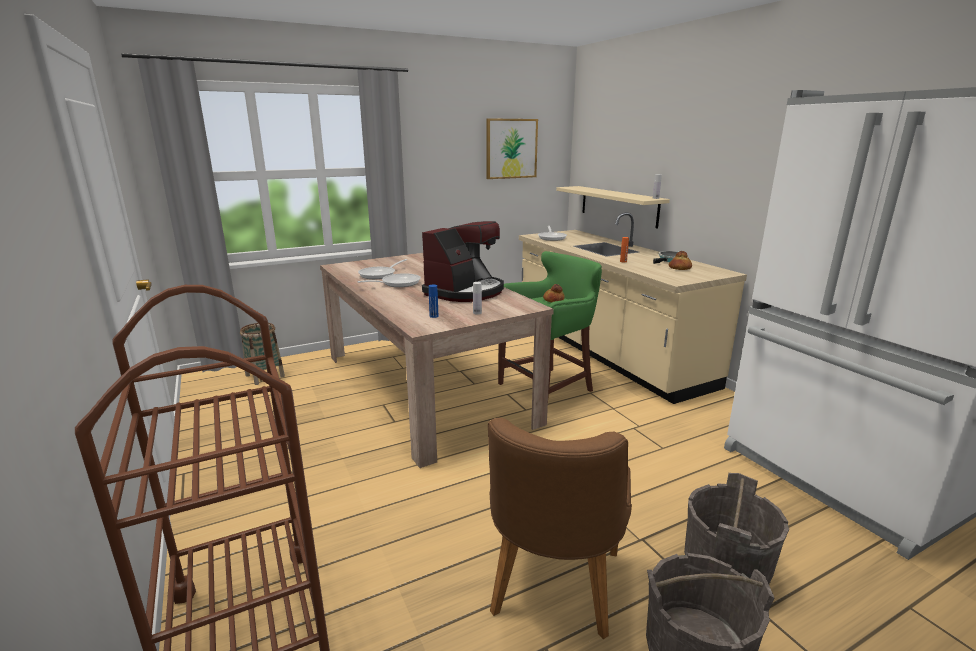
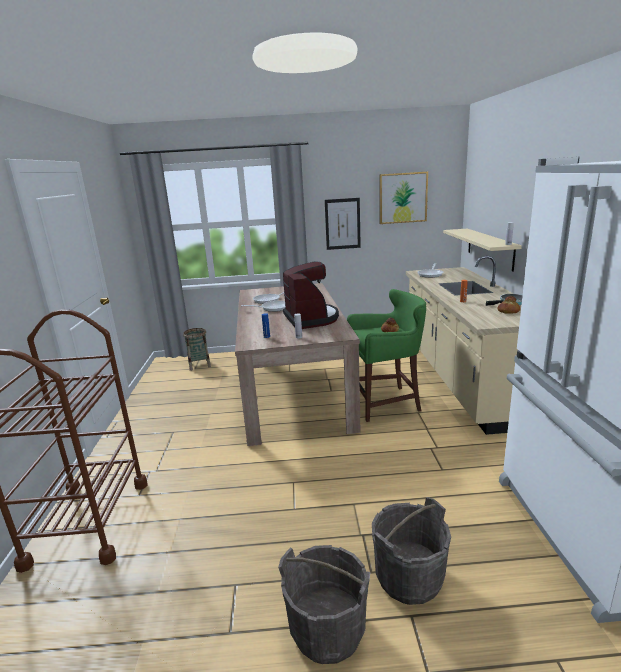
camera: 25 degrees right, 0 degrees up
(445, 178) = (342, 224): none -> picture
(465, 291) = (311, 319): coffee machine -> coffee machine turned 75 degrees counterclockwise
(552, 592) = (268, 551): brown chair -> none

